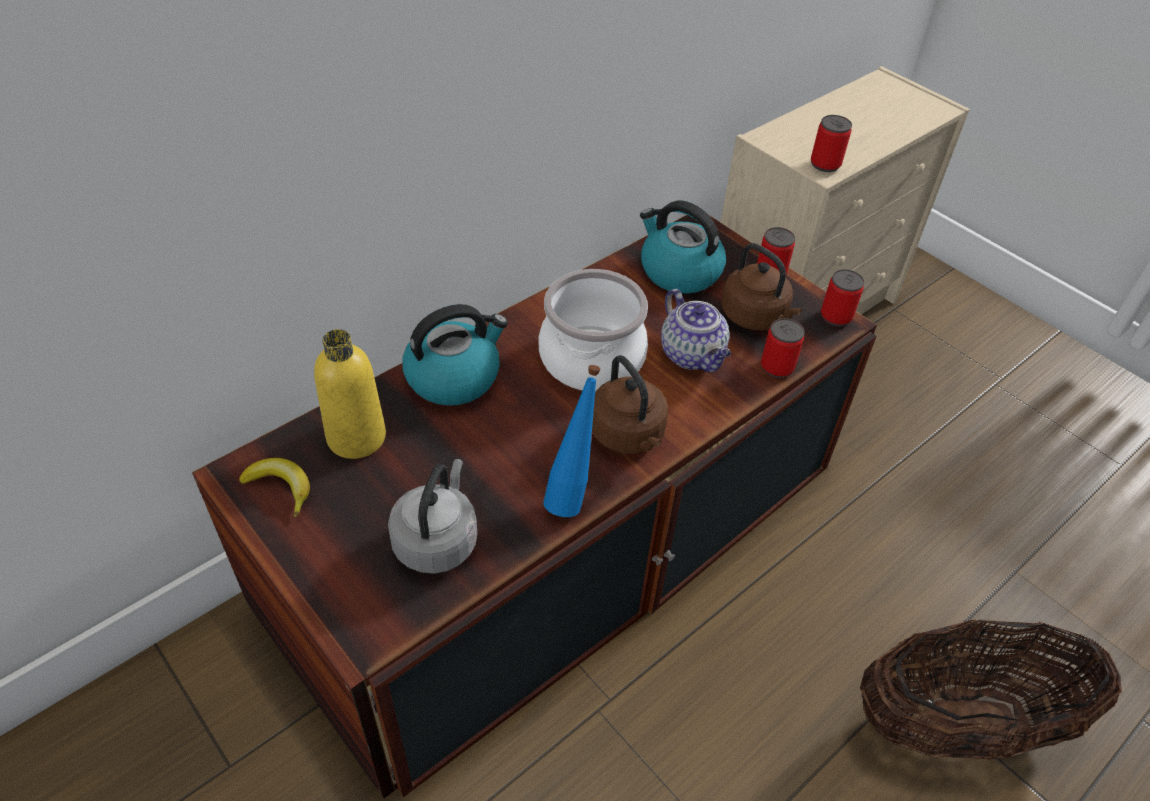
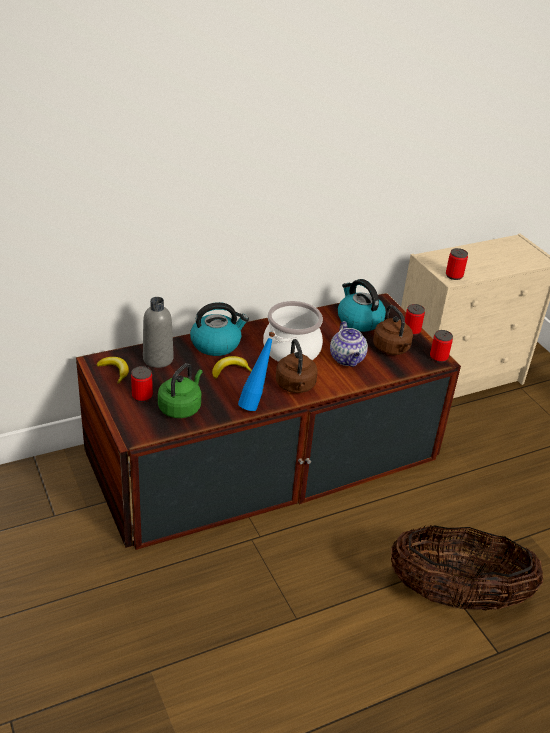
camera: 15 degrees right, 10 degrees down
(356, 437) = (158, 359): yellow bottle -> grey bottle
(437, 540) = (181, 407): grey kettle -> green kettle
(499, 430) = (230, 370): none -> banana
(777, 367) = (391, 373): can -> can (142, 396)

